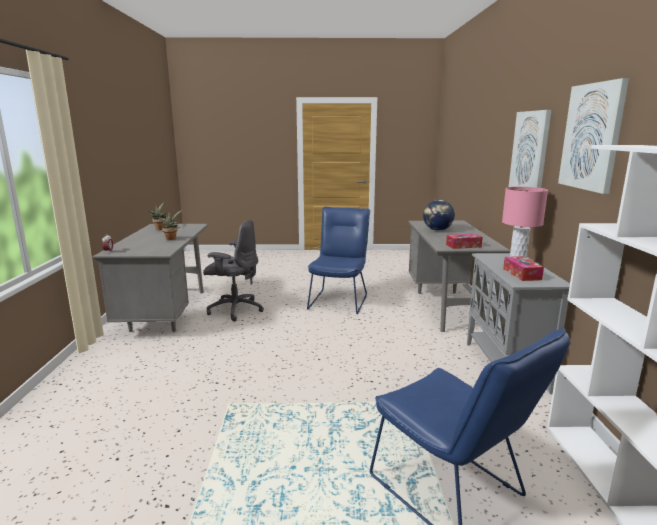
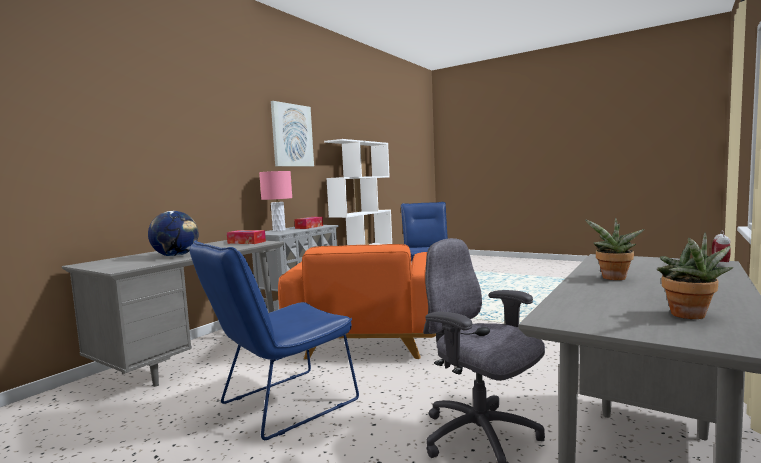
camera: 145 degrees left, 10 degrees down
(366, 348) = (368, 337): none -> orange armchair
(530, 152) = (225, 145): picture -> none

